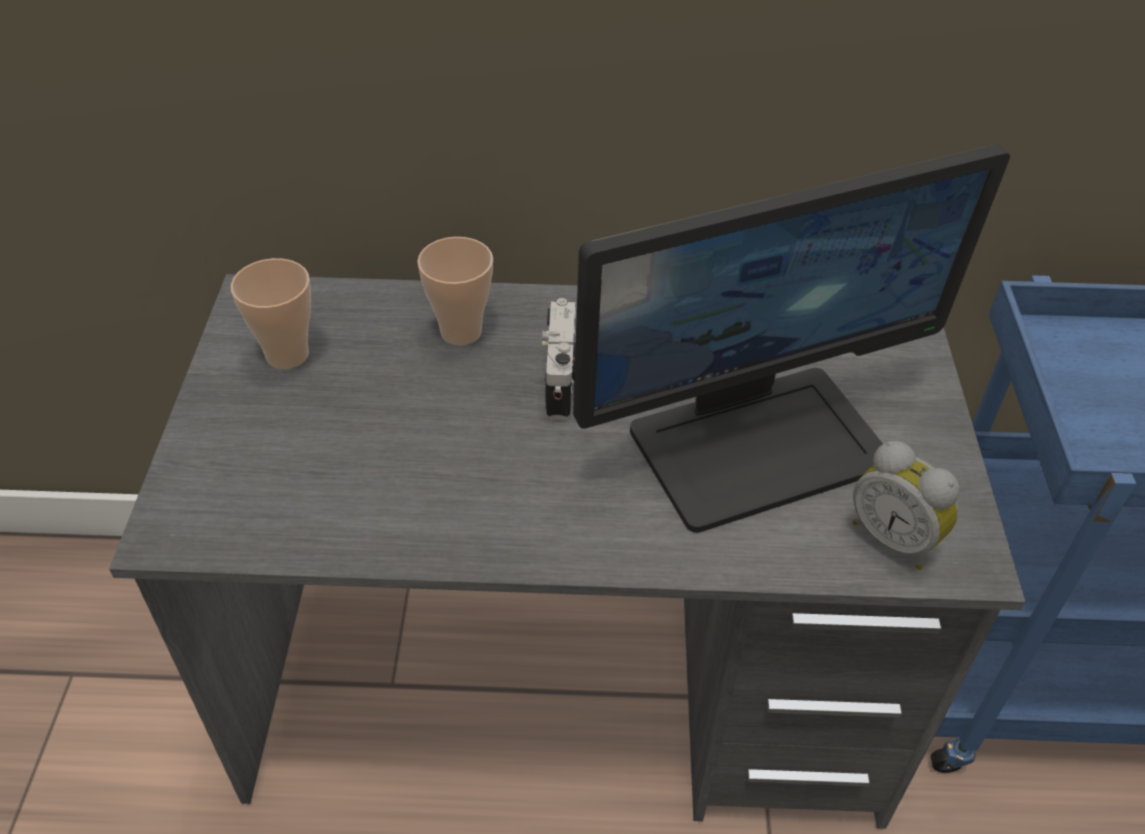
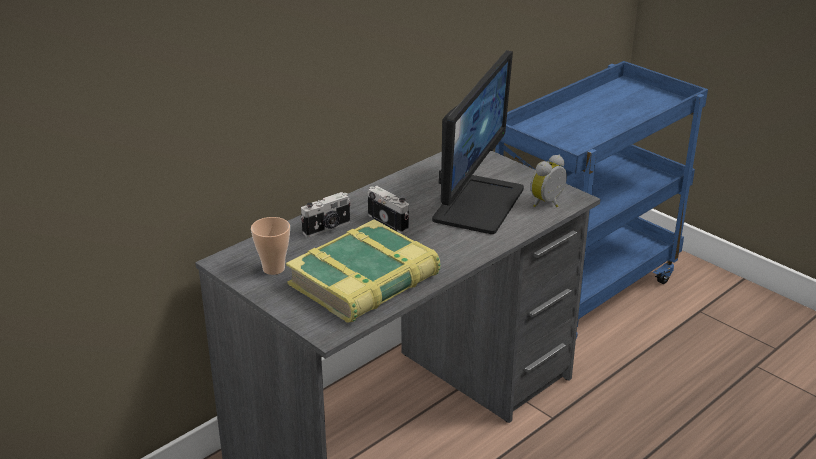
camera: 45 degrees left, 15 degrees down
(356, 475) = (365, 282): none -> book
(461, 332) = (327, 228): cup -> camera
(894, 538) = (549, 203): alarm clock -> alarm clock turned 135 degrees clockwise

